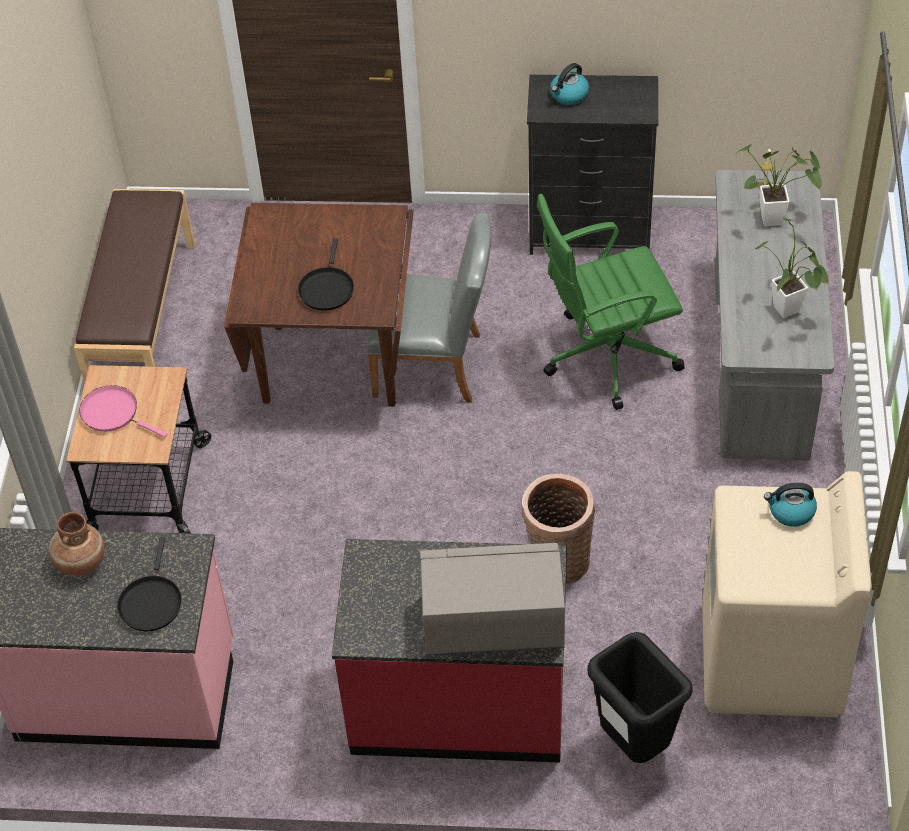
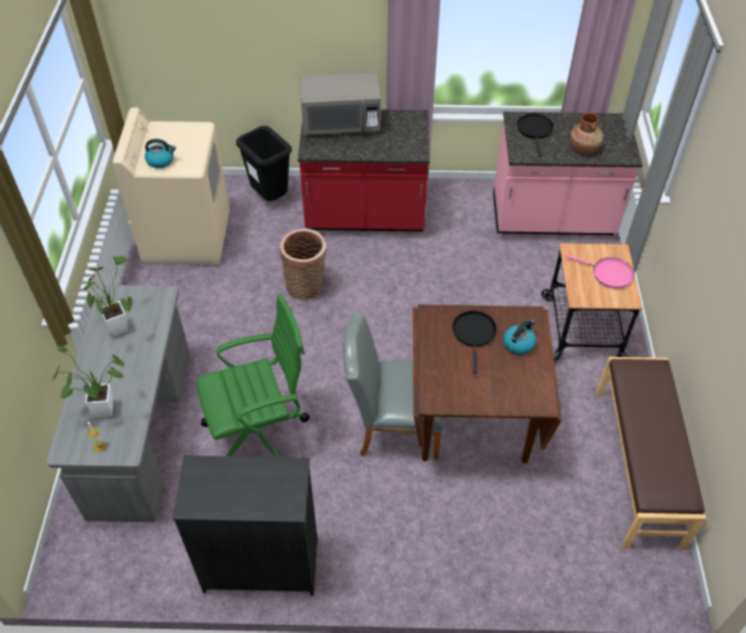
camera: 175 degrees right, 0 degrees up
(569, 95) = (266, 491): kettle -> kettle (518, 343)

